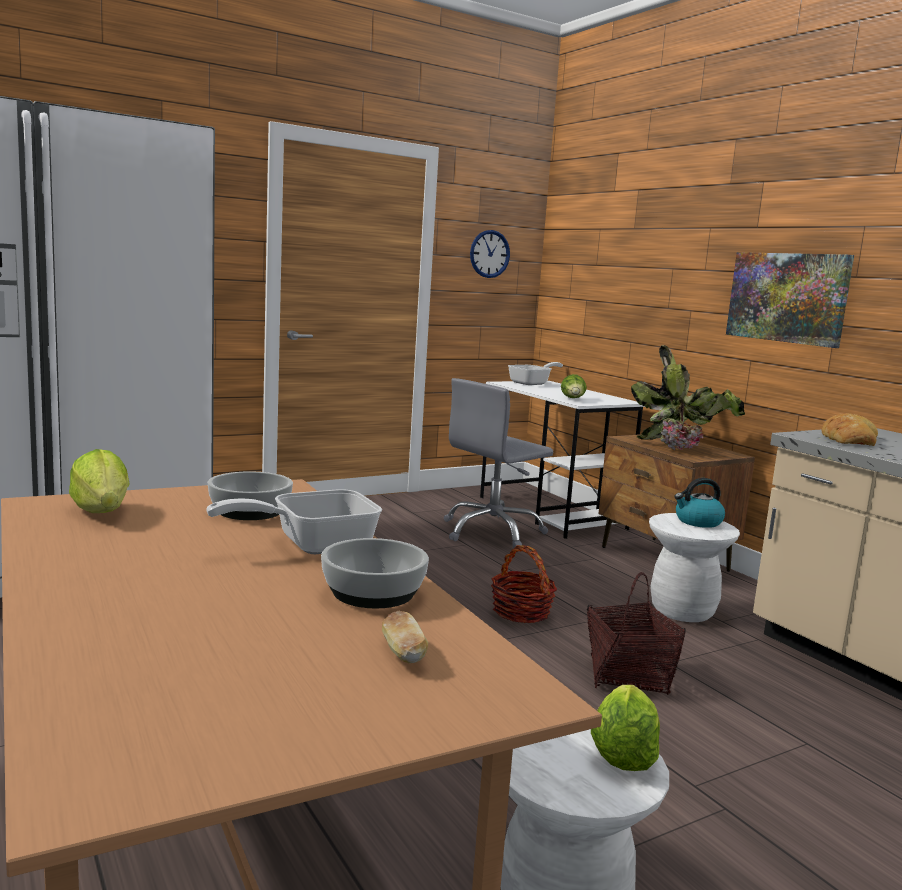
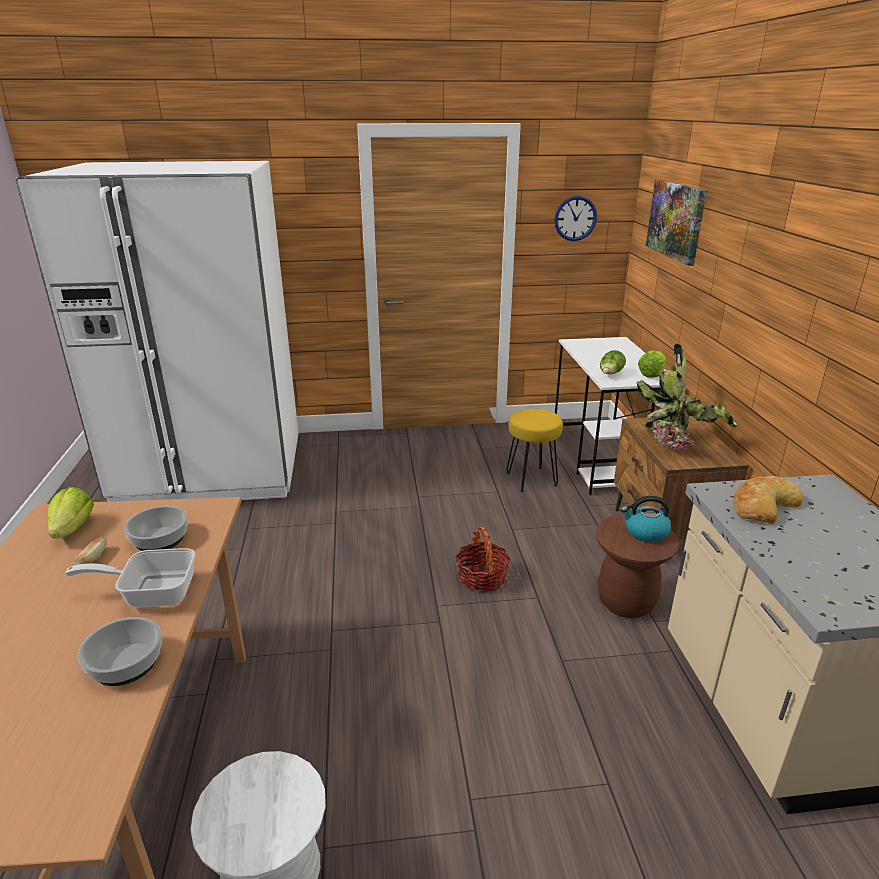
camera: 25 degrees right, 15 degrees up
(403, 654) = (64, 746): bread -> bread (92, 559)
(492, 532) = (530, 479): grey office chair -> yellow stool
(532, 383) = (601, 343): frying pan -> none
(623, 753) = (295, 811): lettuce -> lettuce (651, 374)
(628, 676) = (513, 667): basket -> none
(682, 611) = (626, 602): white stool -> brown stool
(787, 297) = (794, 316): picture -> picture (676, 220)

